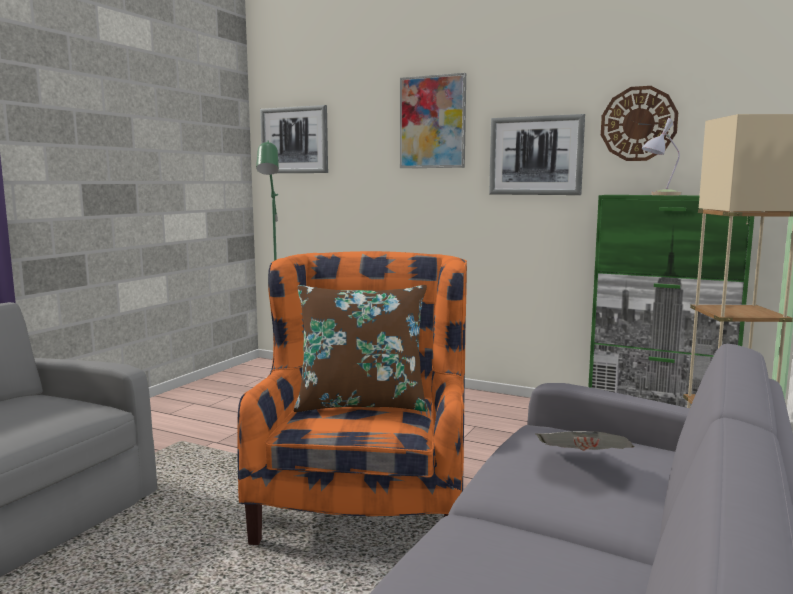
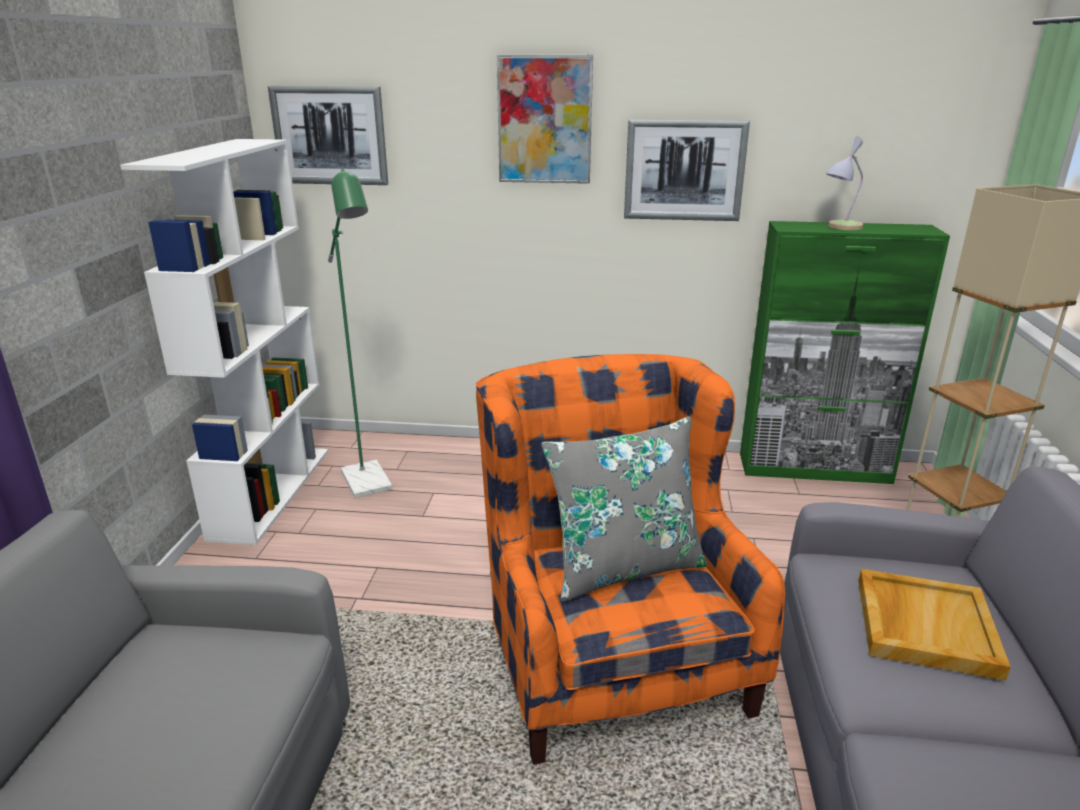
camera: 20 degrees left, 15 degrees up
(211, 384) = (271, 491): none -> white bookcase
(362, 404) = (624, 567): brown pillow -> grey pillow
(582, 466) = (924, 625): newspaper -> beige tray
(638, 124) = (812, 136): wall clock -> none

